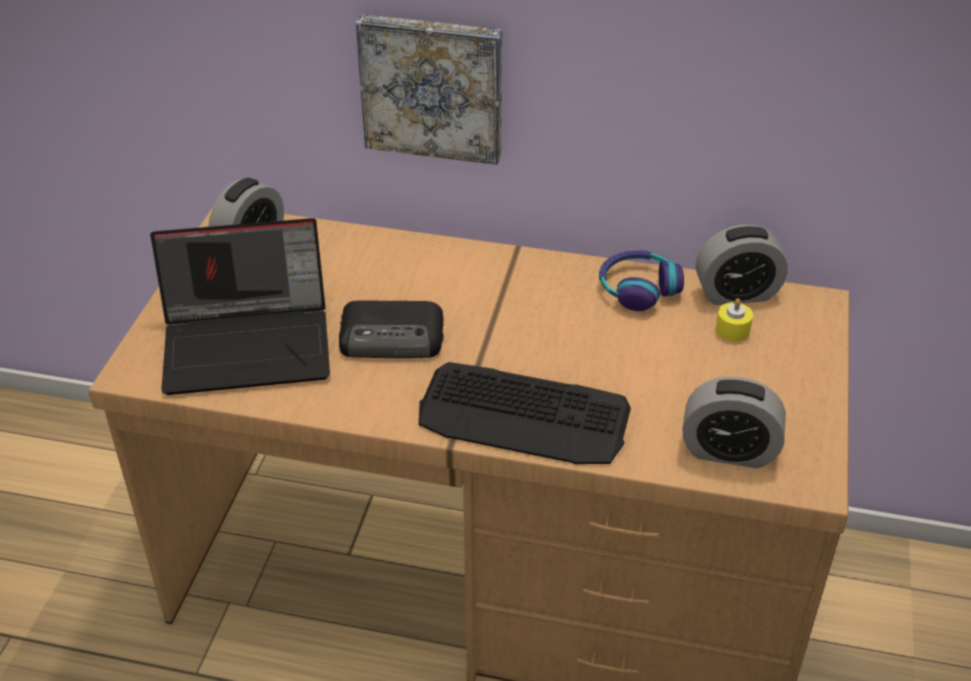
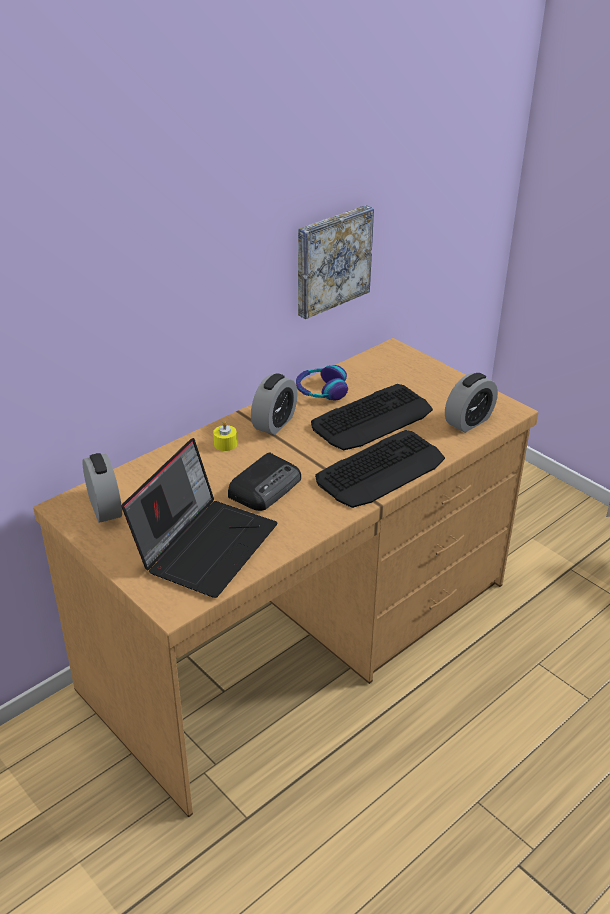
camera: 55 degrees left, 5 degrees down
(433, 87) = (173, 327): picture -> picture (331, 260)
(629, 358) = (372, 418): none -> keyboard
(732, 330) = (385, 380): yellow candle -> yellow candle (225, 444)
(736, 293) = (360, 366): alarm clock -> alarm clock (274, 423)

